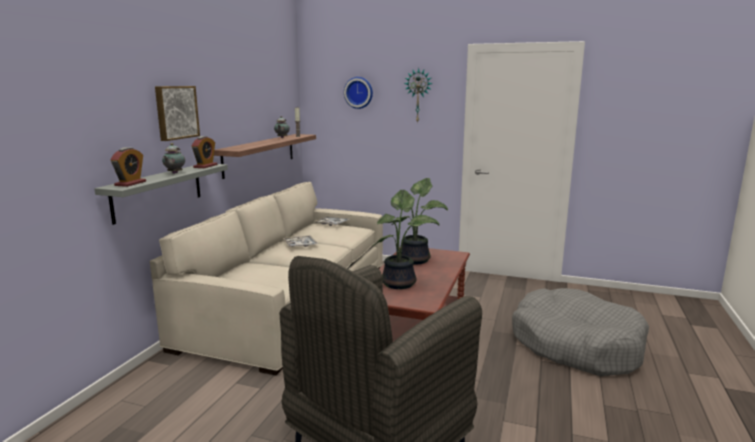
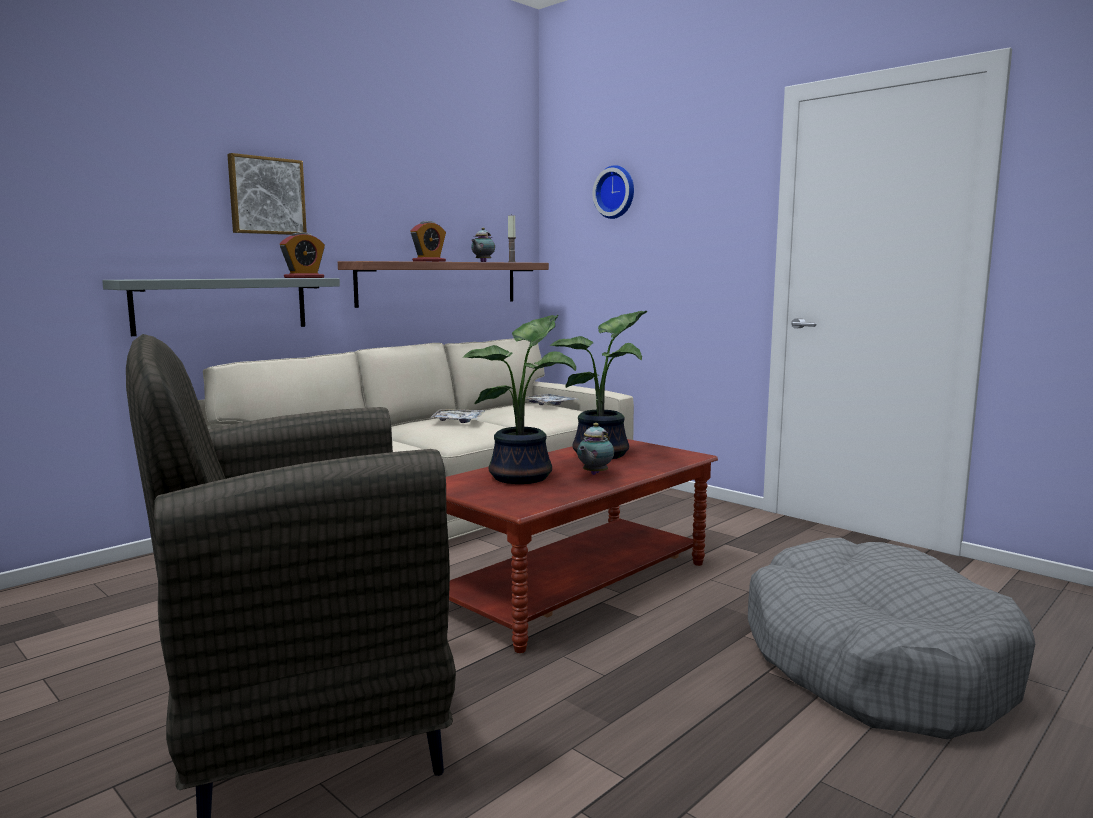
camera: 25 degrees right, 5 degrees down
(130, 183) = (153, 279): alarm clock -> alarm clock (429, 261)
(174, 173) = (239, 278): teapot -> teapot (594, 474)
(418, 95) = (703, 189): wall clock -> none

